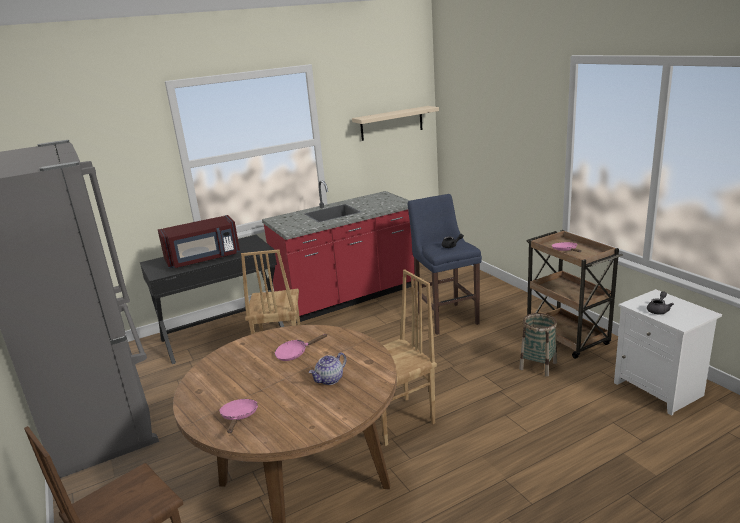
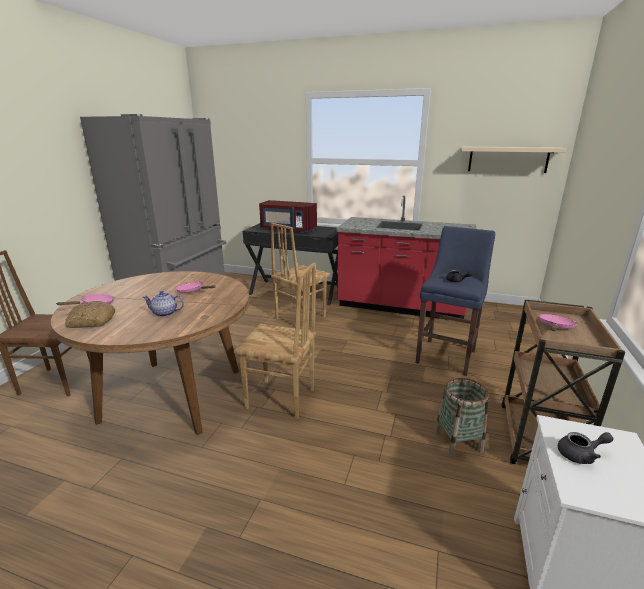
camera: 45 degrees right, 0 degrees up
(287, 425) = (91, 321): none -> bread

